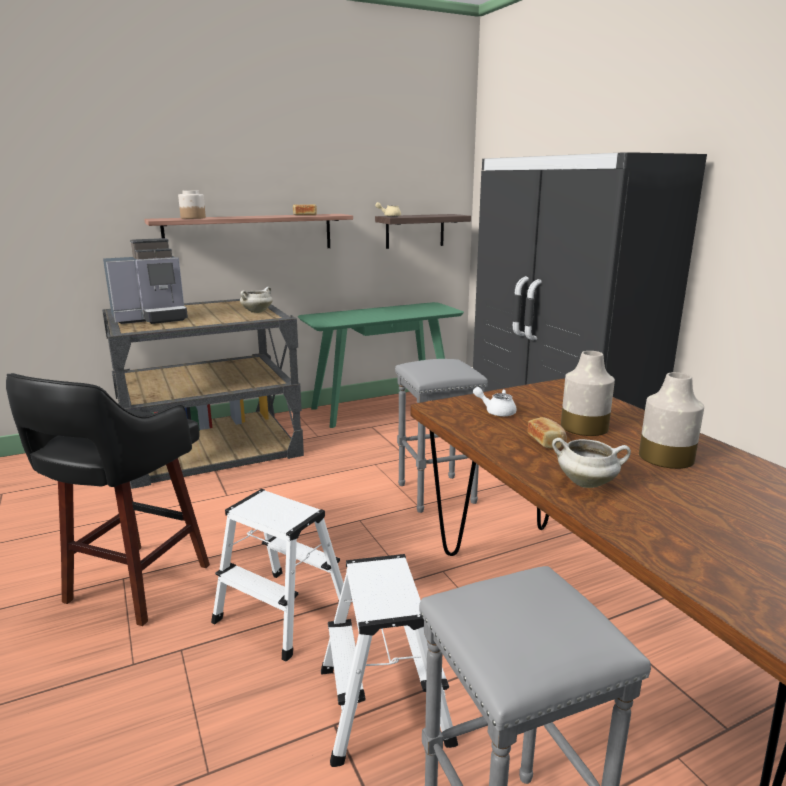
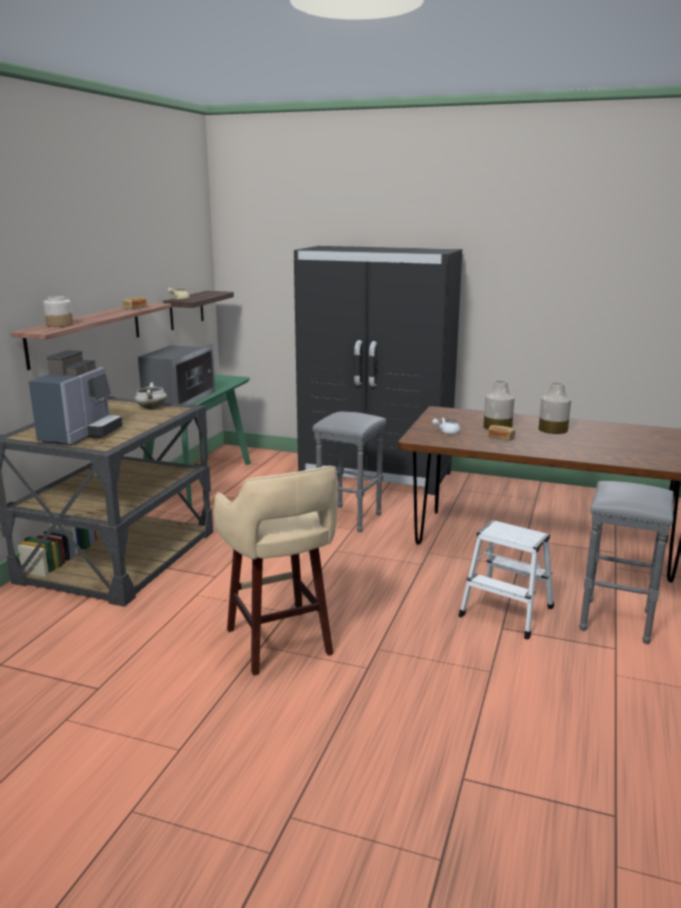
camera: 45 degrees left, 0 degrees up
(134, 587) = (280, 645): black stool -> beige stool
(282, 612) = (391, 608): white step ladder -> none
(351, 317) = (178, 400): none -> microwave
(587, 483) = (553, 448): white cooking pot -> none

